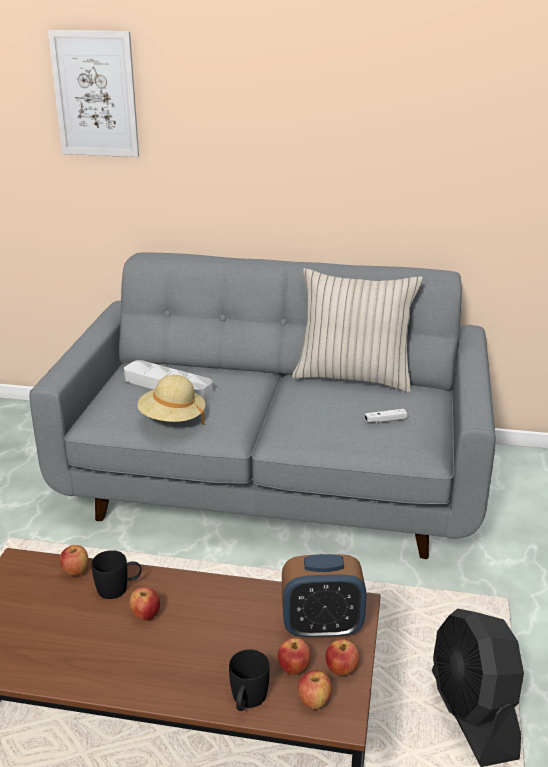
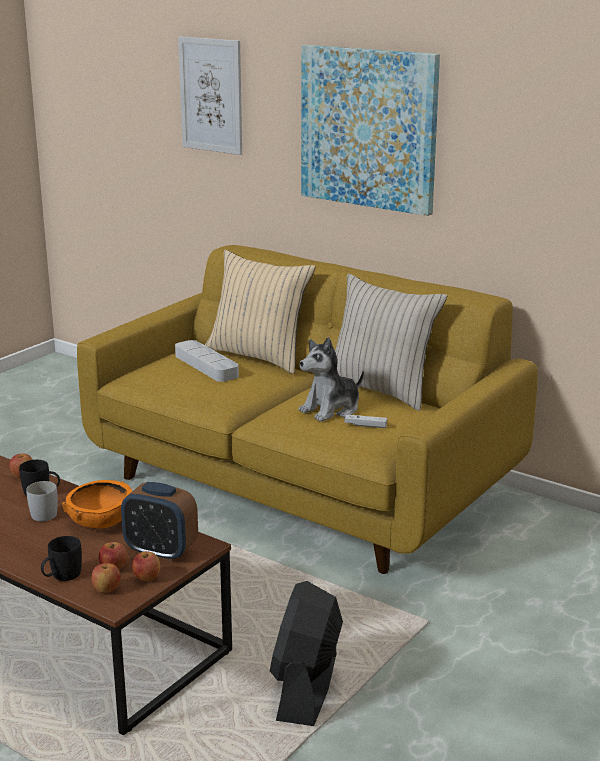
camera: 25 degrees right, 5 degrees down
(146, 615) = (44, 512): apple -> white mug
(172, 419) = (184, 390): beige hat -> none
(207, 365) = (258, 356): none -> beige pillow
(221, 607) = (101, 521): none -> orange bowl
(275, 482) = (301, 485): grey sofa -> yellow sofa
(294, 117) = (369, 128): none -> picture
(337, 410) = (331, 410): none -> plush toy

